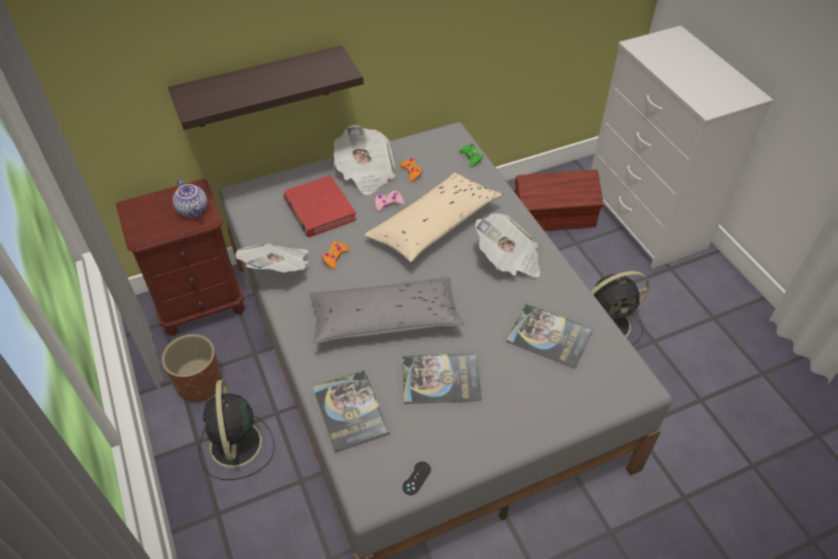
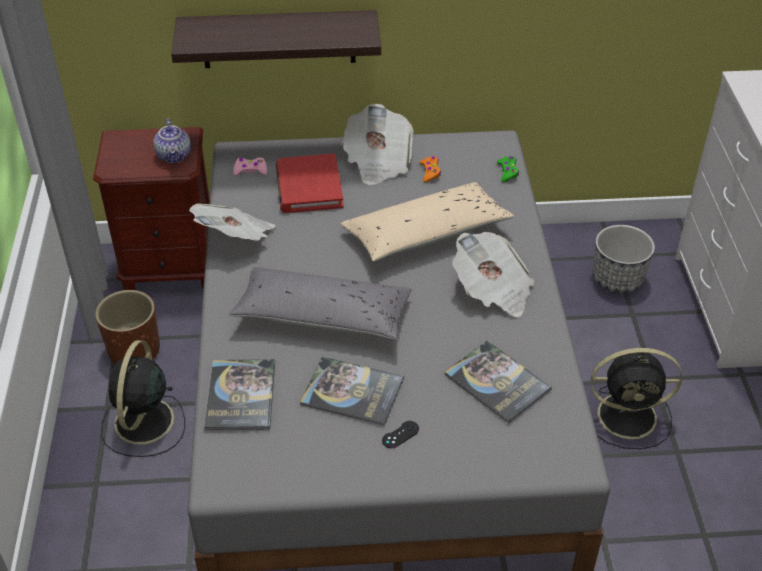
camera: 20 degrees right, 5 degrees down
(335, 257) = (301, 240): orange game controller -> none
(388, 203) = (387, 199): pink game controller -> pink game controller (250, 170)
(416, 478) = (276, 480): black game controller -> black game controller (400, 434)
(553, 218) = (618, 278): brown storage box -> planter

